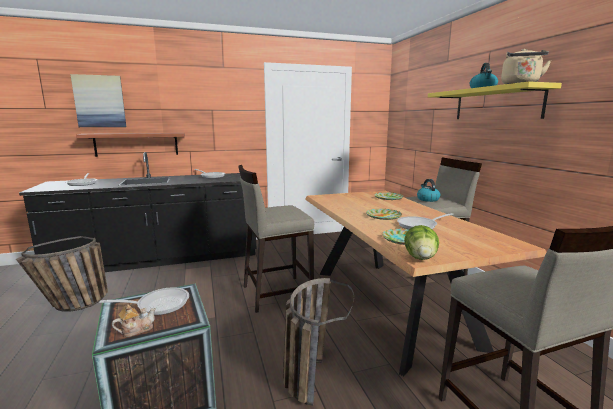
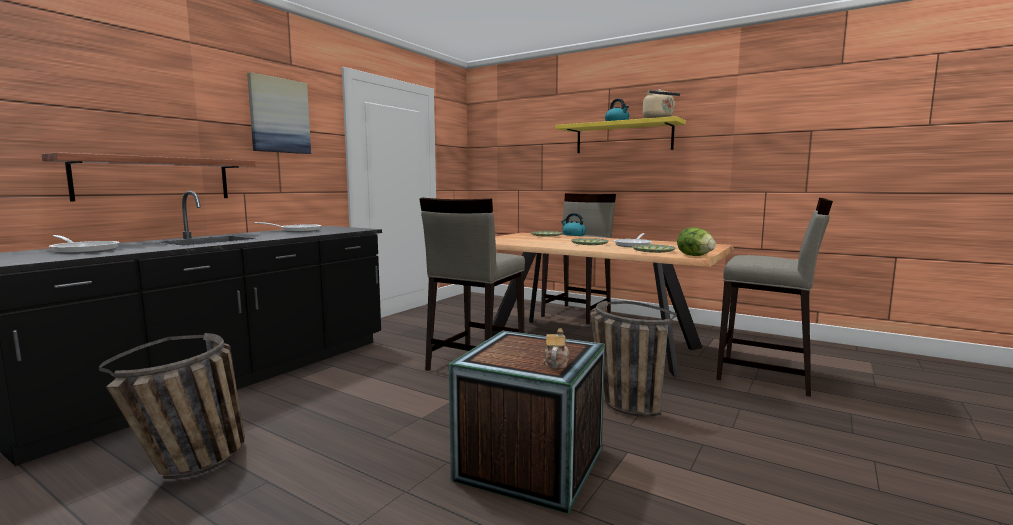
camera: 40 degrees left, 5 degrees down
(100, 101) = (82, 93): picture -> picture (279, 115)
(158, 304) = (519, 348): frying pan -> none

